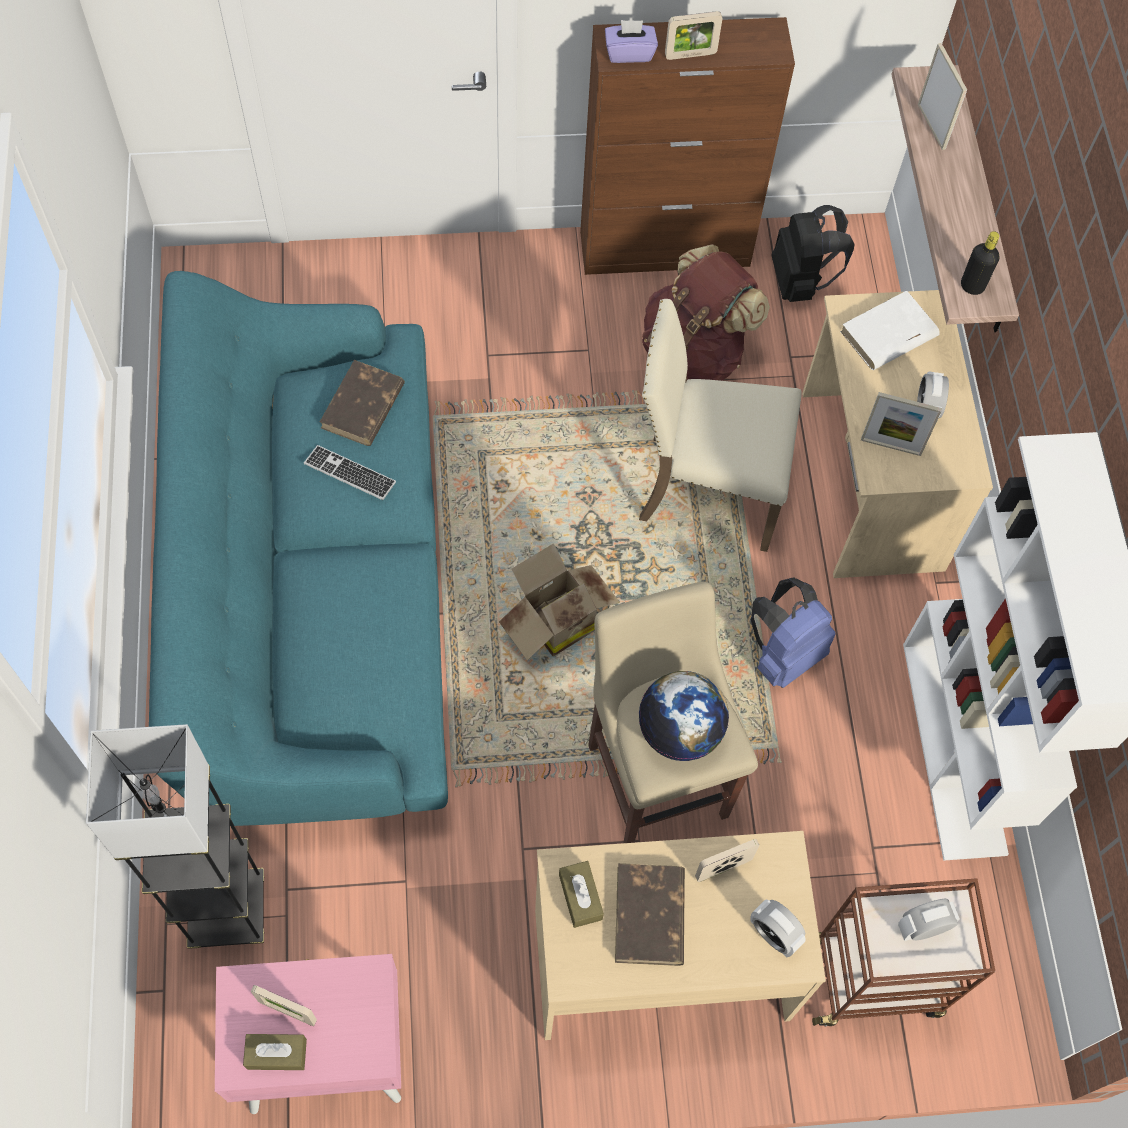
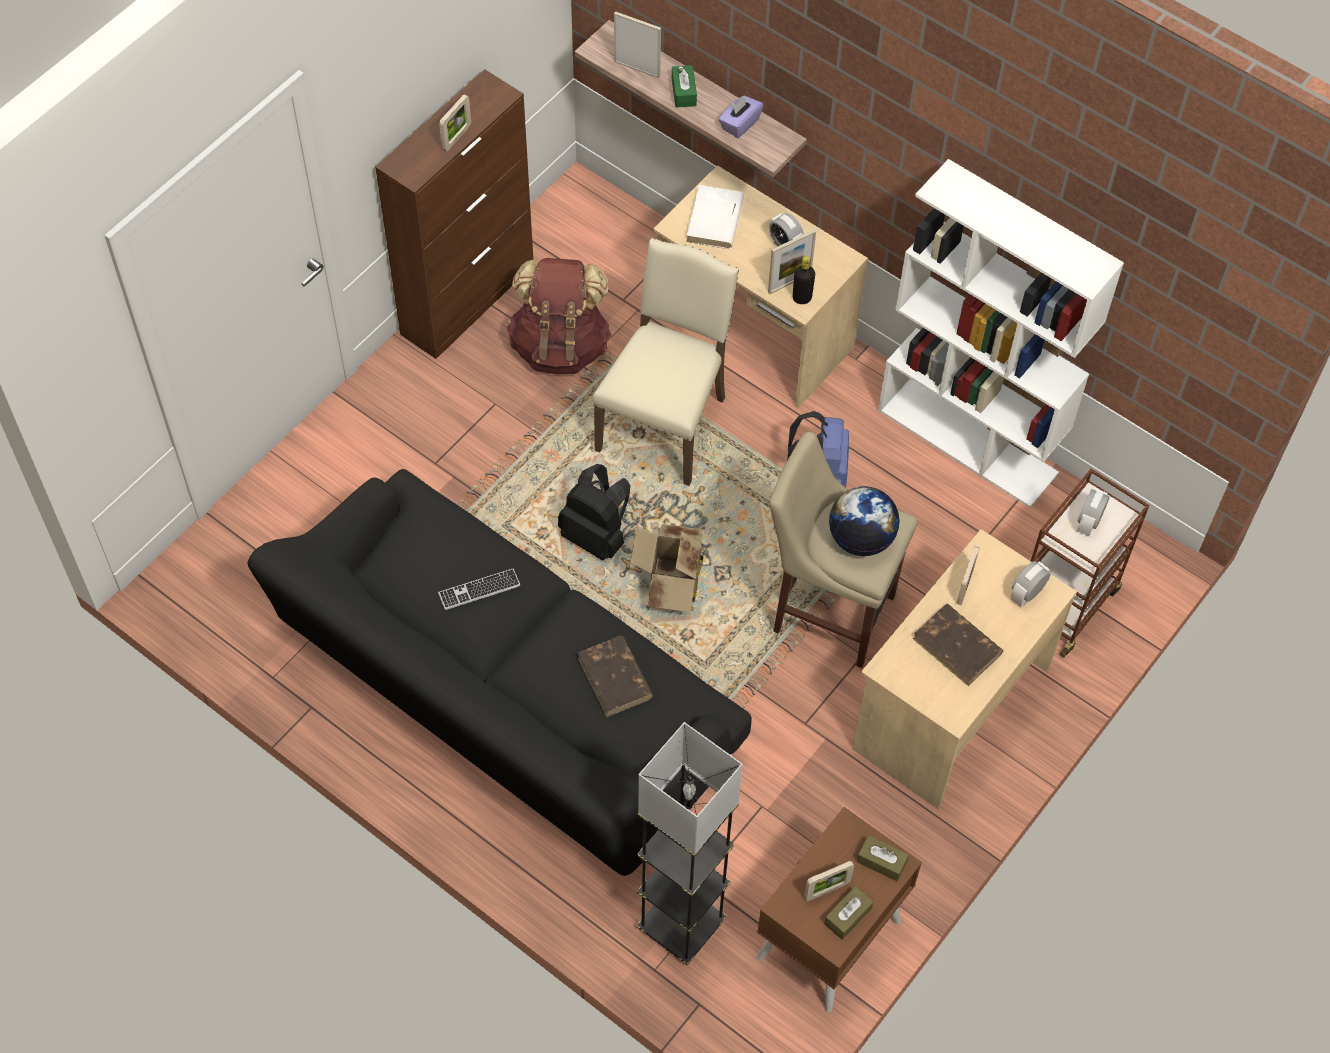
camera: 45 degrees left, 5 degrees down
(318, 590) = (506, 699): turquoise sofa -> black sofa
(323, 1051) = (829, 939): pink nightstand -> brown nightstand
(362, 407) = (437, 545): brown book -> brown book (615, 678)
(580, 897) = (912, 672): brown tissue box -> brown tissue box (881, 862)
(629, 53) = (419, 166): purple tissue box -> purple tissue box (739, 124)
(706, 488) = (665, 422): beige chair -> beige chair turned 150 degrees clockwise
(773, 934) = (1027, 594): alarm clock -> alarm clock turned 135 degrees clockwise
(801, 281) = (575, 247): black backpack -> black backpack (597, 536)
(950, 180) = (683, 92): none -> green tissue box
(972, 286) = (764, 143): black bottle -> black bottle (802, 298)

